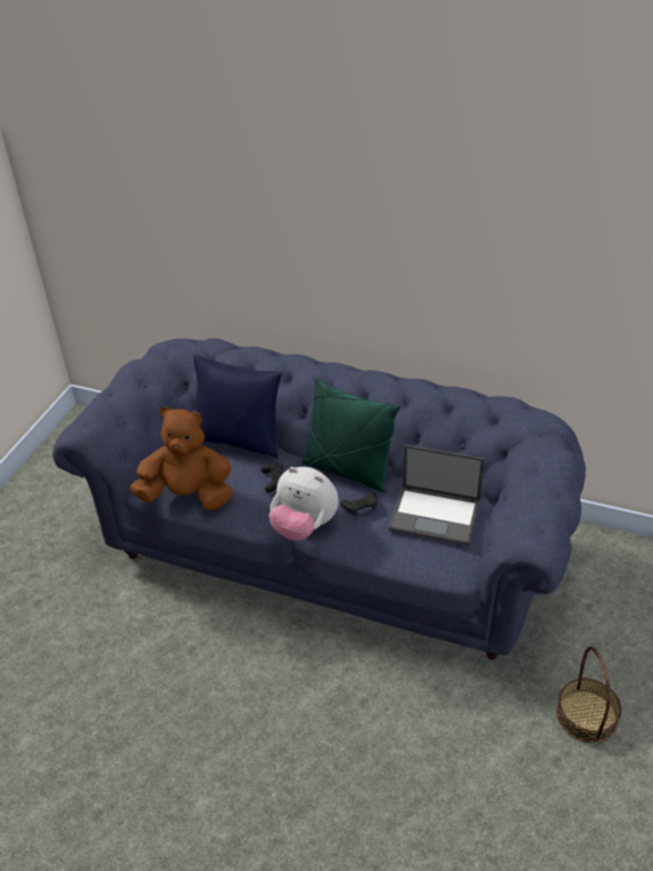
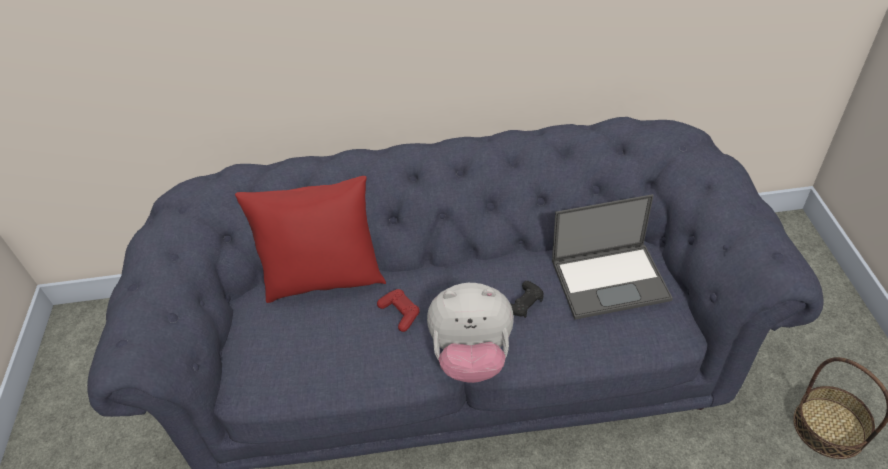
camera: 25 degrees left, 5 degrees up
(188, 496) = (303, 377): brown plush toy -> none
(240, 440) = (324, 279): blue pillow -> red pillow
(274, 480) = (400, 313): black game controller -> red game controller
(348, 471) = (476, 266): green pillow -> none

